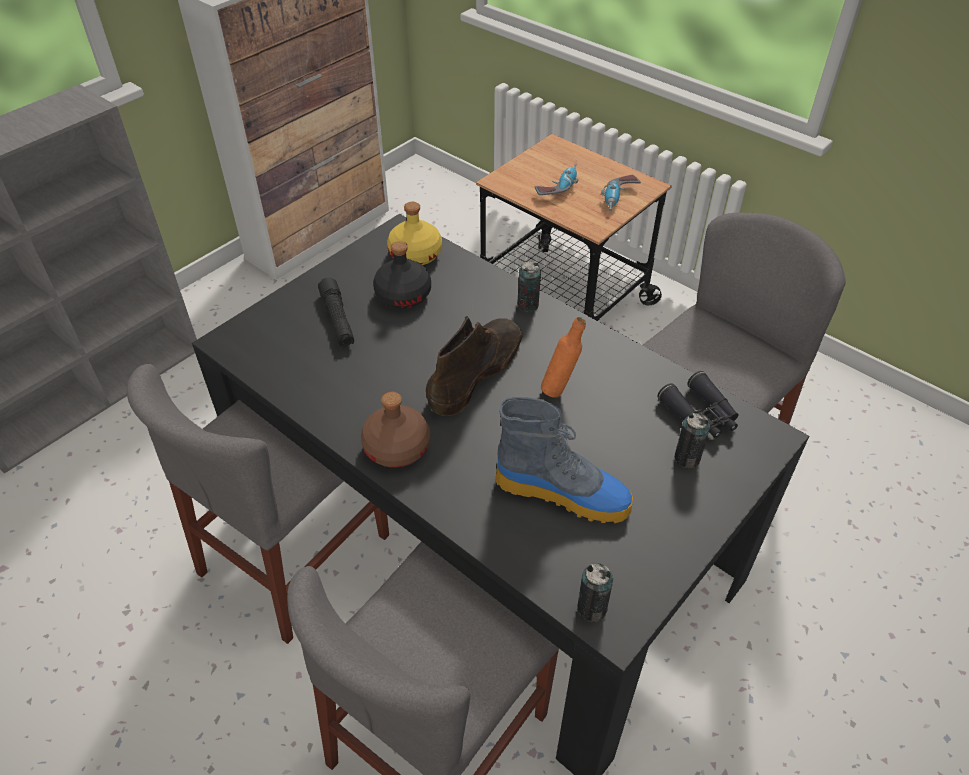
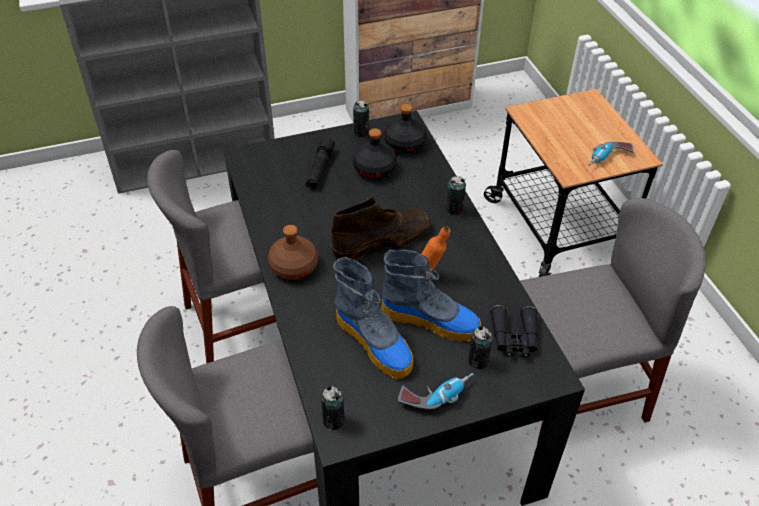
camera: 30 degrees right, 0 degrees up
(354, 260) = (361, 132): none -> can
(416, 254) = (405, 144): yellow bottle -> black bottle
(558, 186) = (566, 132): power drill -> power drill (436, 394)
(603, 437) = (431, 320): none -> boot

